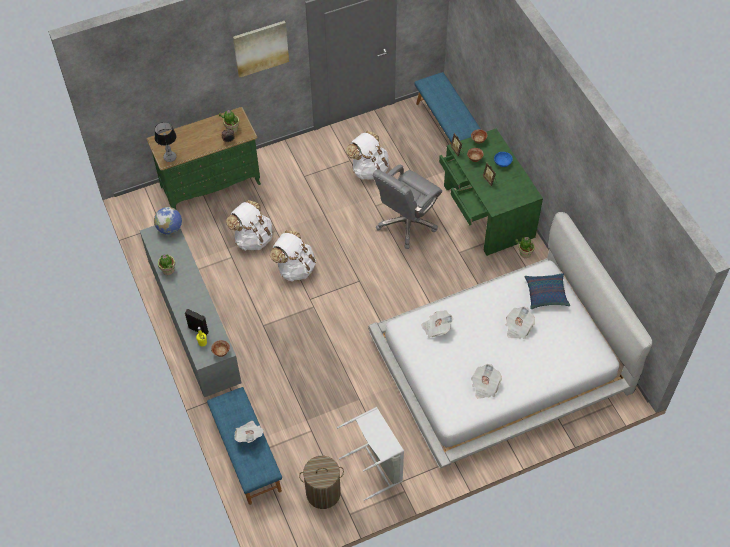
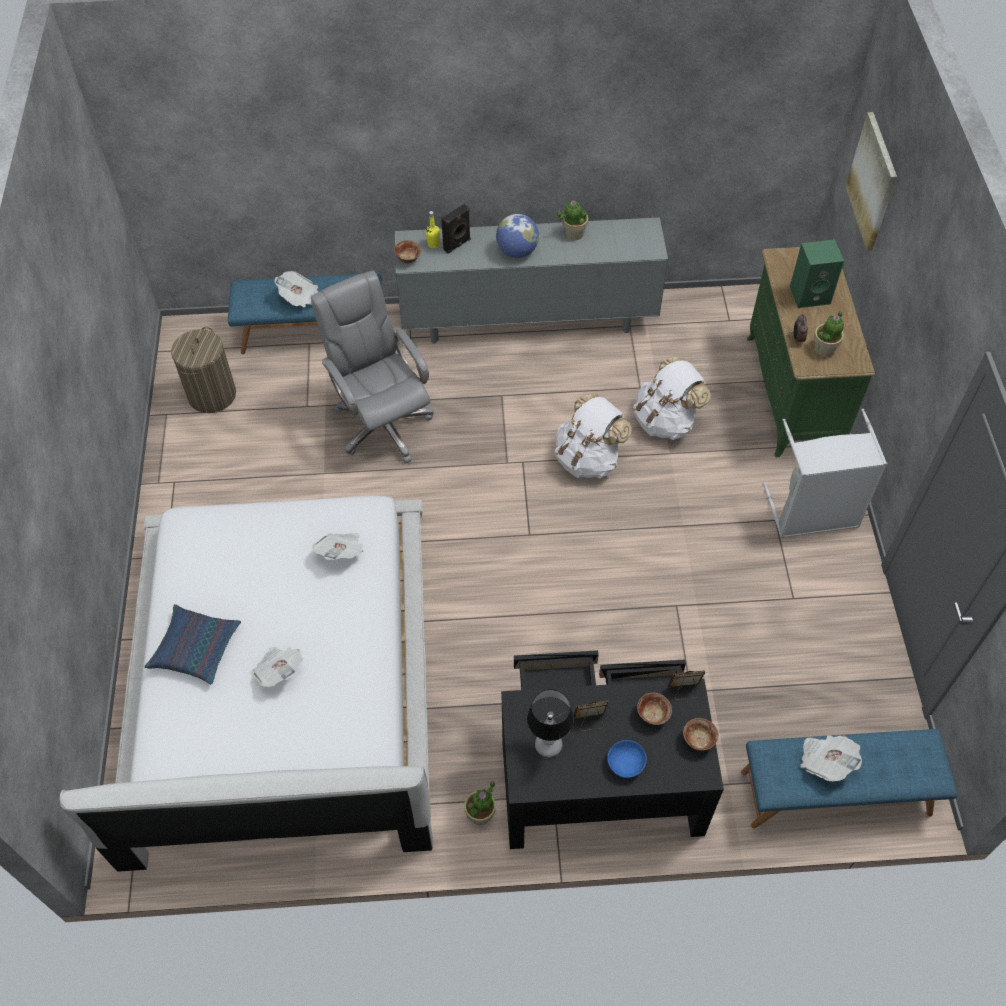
camera: 110 degrees right, 0 degrees up
(169, 157) = (783, 262): table lamp -> table lamp (549, 745)
(170, 229) = (649, 248): globe -> globe (517, 251)
(192, 141) = (810, 294): none -> green speaker
(261, 48) = (931, 330): picture -> picture (872, 181)
(369, 169) = (764, 622): white backpack -> none
(376, 467) = (212, 462): grey laundry basket -> grey laundry basket (813, 514)
(407, 223) = (621, 641): grey office chair -> grey office chair (382, 424)
(484, 213) = (598, 777): green desk -> black desk
(485, 386) = (205, 582): newspaper -> newspaper (826, 761)
(546, 294) = (321, 746): blue pillow -> blue pillow (195, 649)

